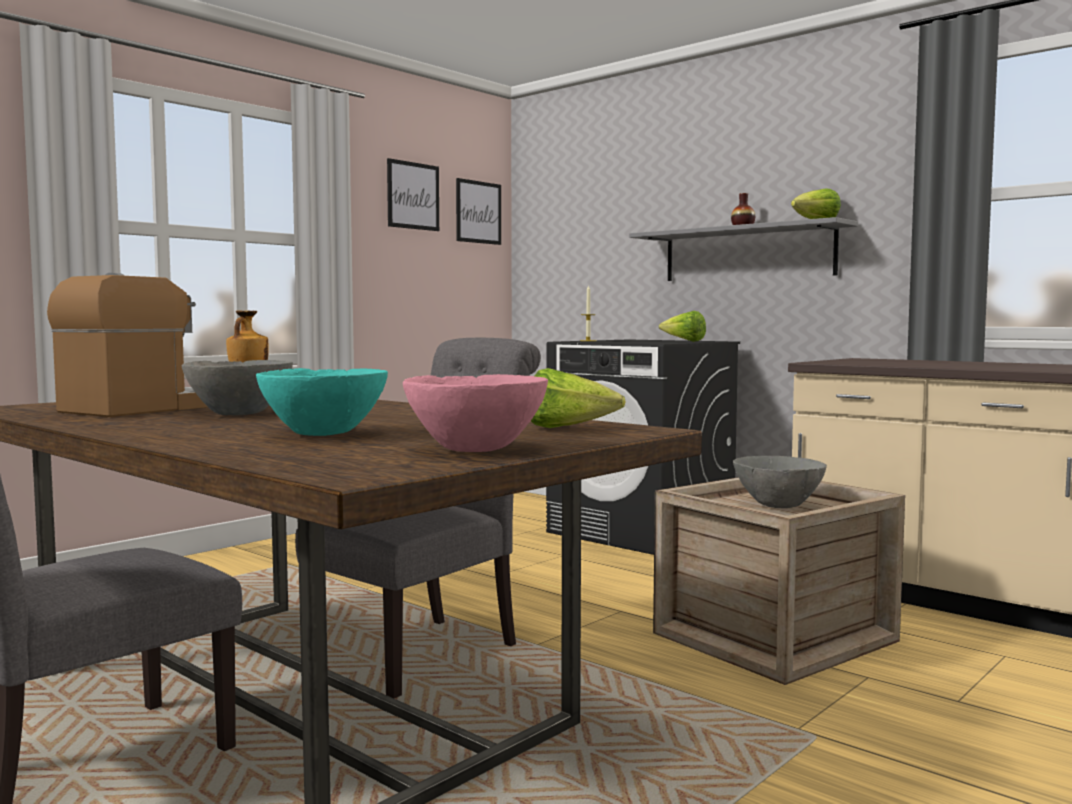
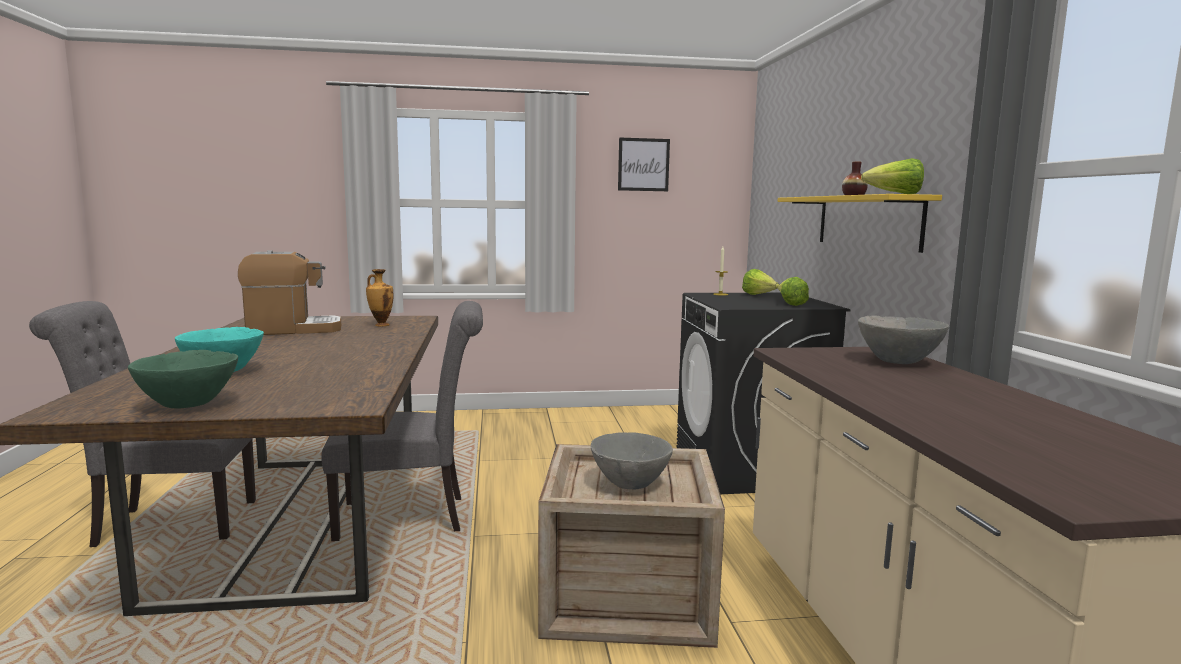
camera: 40 degrees right, 5 degrees up
(240, 414) = (293, 343): grey bowl -> grey bowl (898, 362)
(476, 450) = (189, 405): pink bowl -> green bowl
(478, 212) = (712, 173): picture -> none
(568, 429) = (329, 394): lettuce -> lettuce (759, 295)
(747, 253) = (867, 221): grey shelf -> yellow shelf

